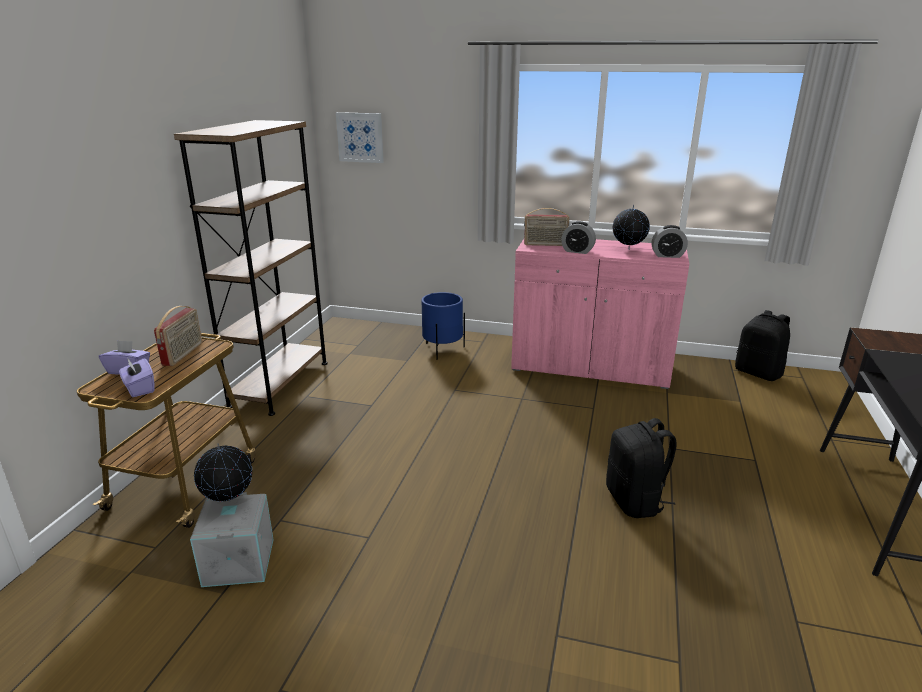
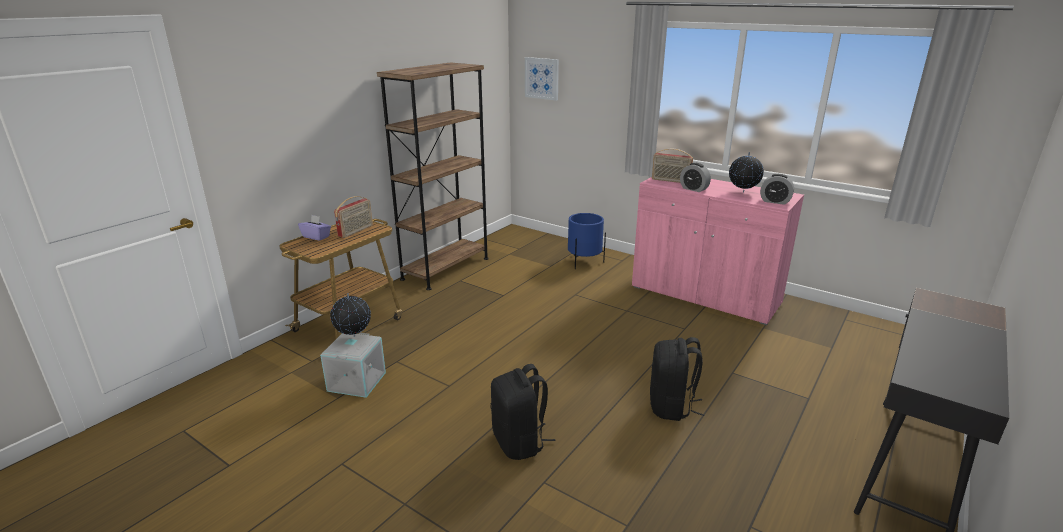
camera: 20 degrees right, 0 degrees up
(139, 388) = (315, 249): purple tissue box -> none
(758, 373) = (871, 327): black backpack -> black backpack (520, 442)

